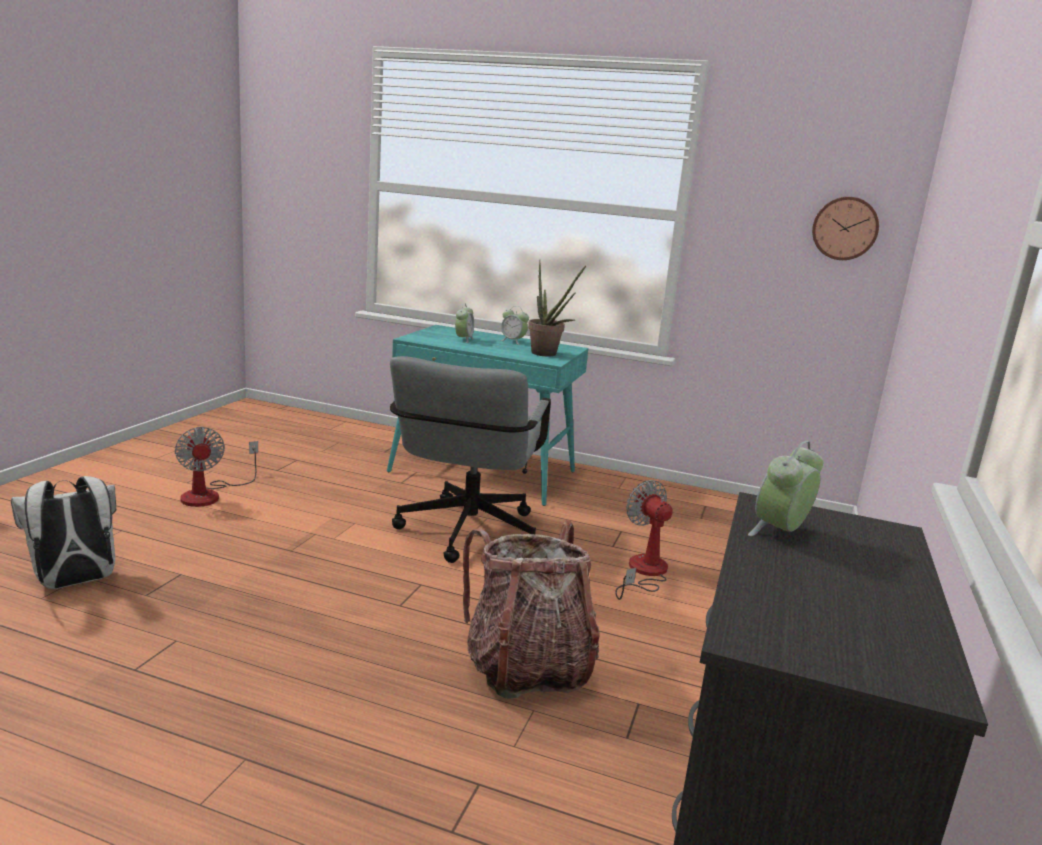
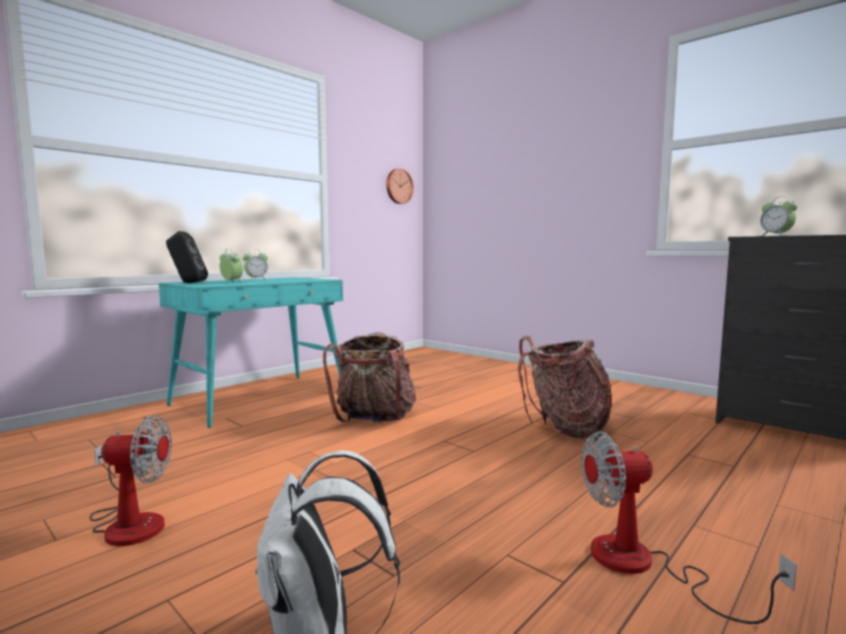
camera: 65 degrees left, 10 degrees down
(439, 331) = (187, 283): none -> black speaker
(465, 536) = (374, 418): grey office chair -> backpack
(547, 354) = (307, 279): potted plant -> none
(643, 573) = (460, 387): fan -> fan (643, 566)

